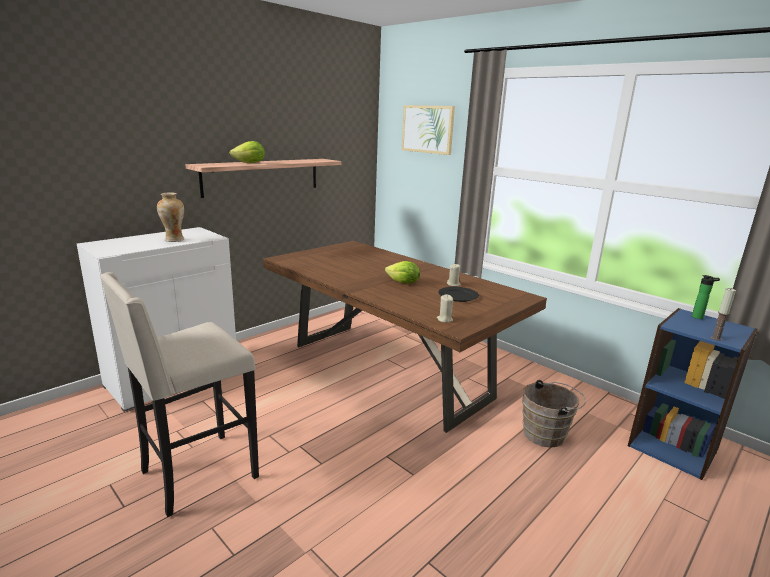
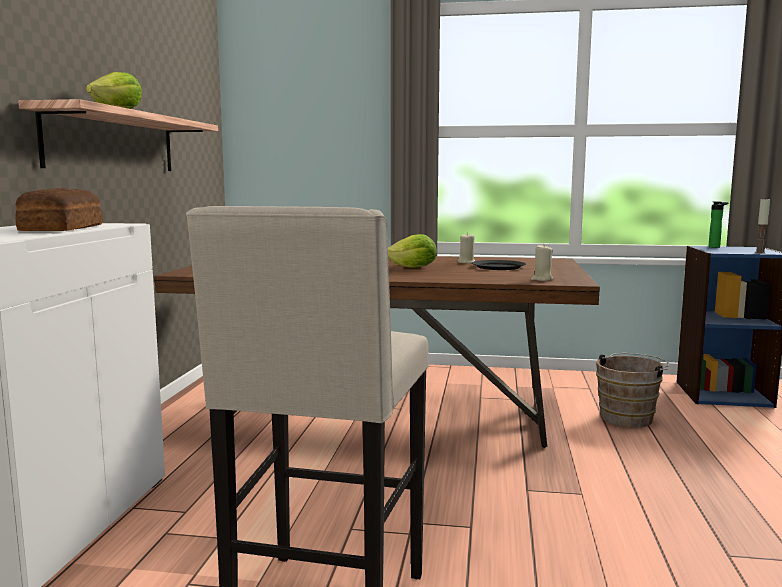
camera: 35 degrees left, 10 degrees down
(174, 240) = (60, 228): vase -> bread
(427, 129) = (316, 87): picture -> none

